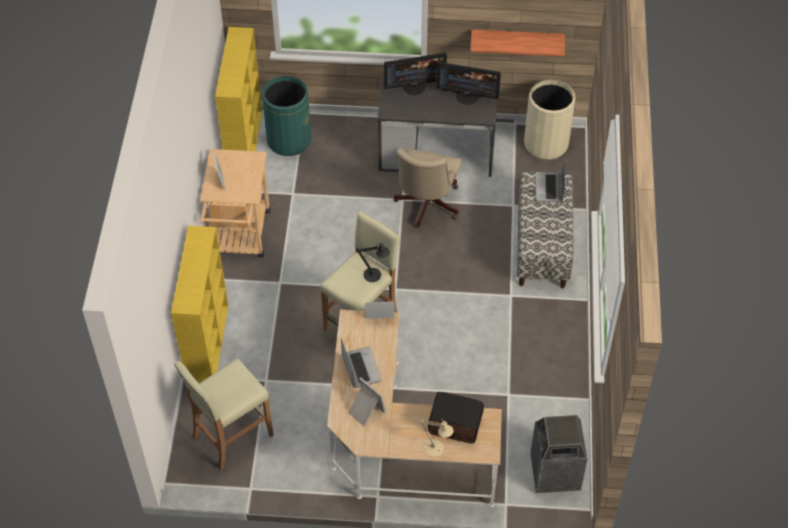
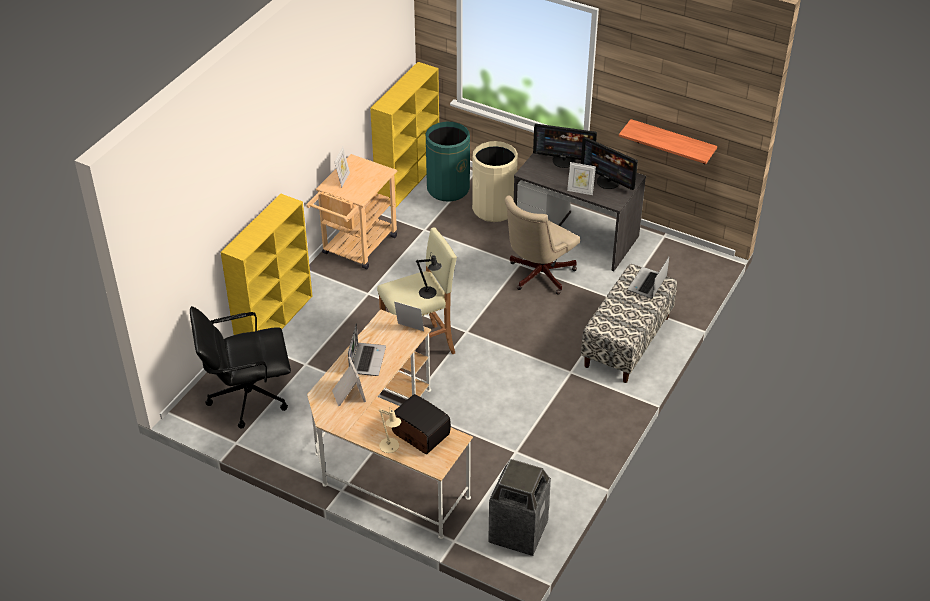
camera: 25 degrees right, 10 degrees down
(231, 436) = (247, 397): beige stool -> black office chair
(448, 115) = (580, 191): none -> picture frame
(546, 144) = (683, 261): beige trash can -> beige trash can (494, 209)

